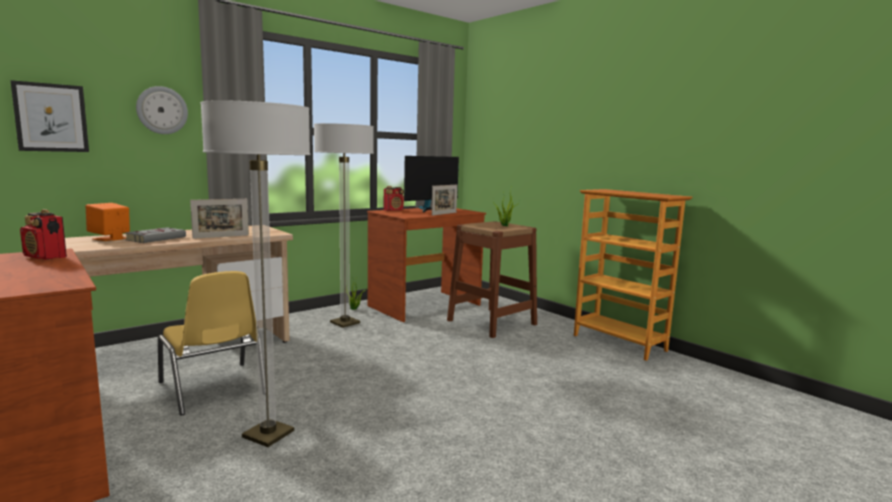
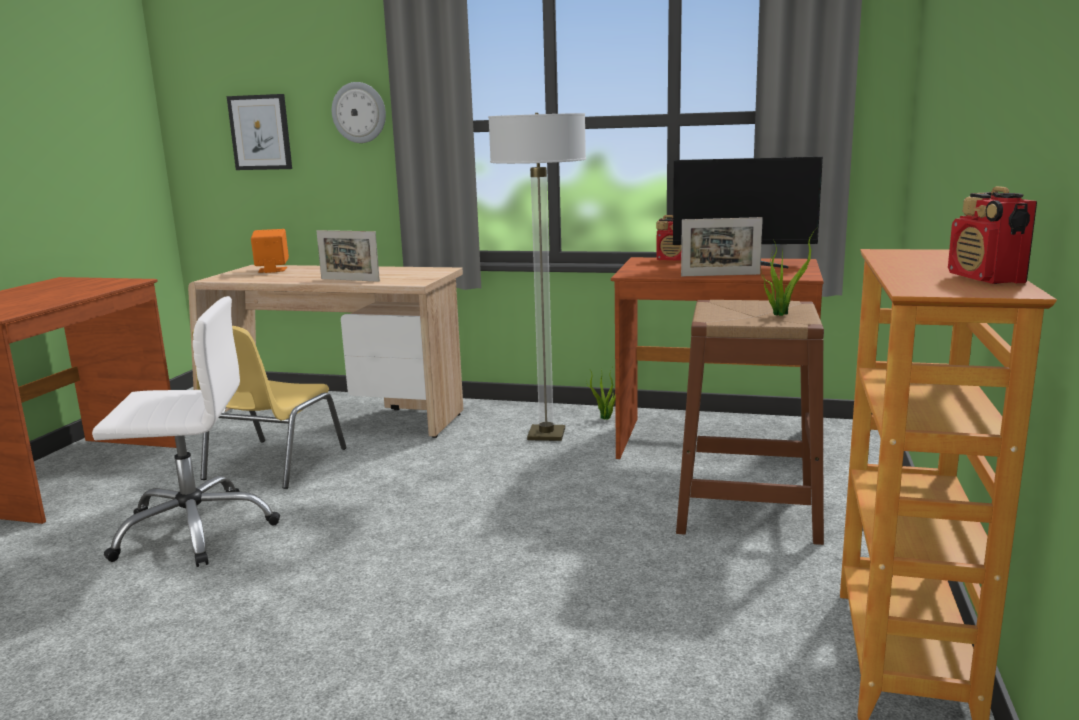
camera: 55 degrees right, 5 degrees up
(45, 257) = (105, 286): radio -> radio (986, 279)
(157, 238) = (298, 275): grey book -> none
(268, 434) = (195, 530): floor lamp -> white office chair

